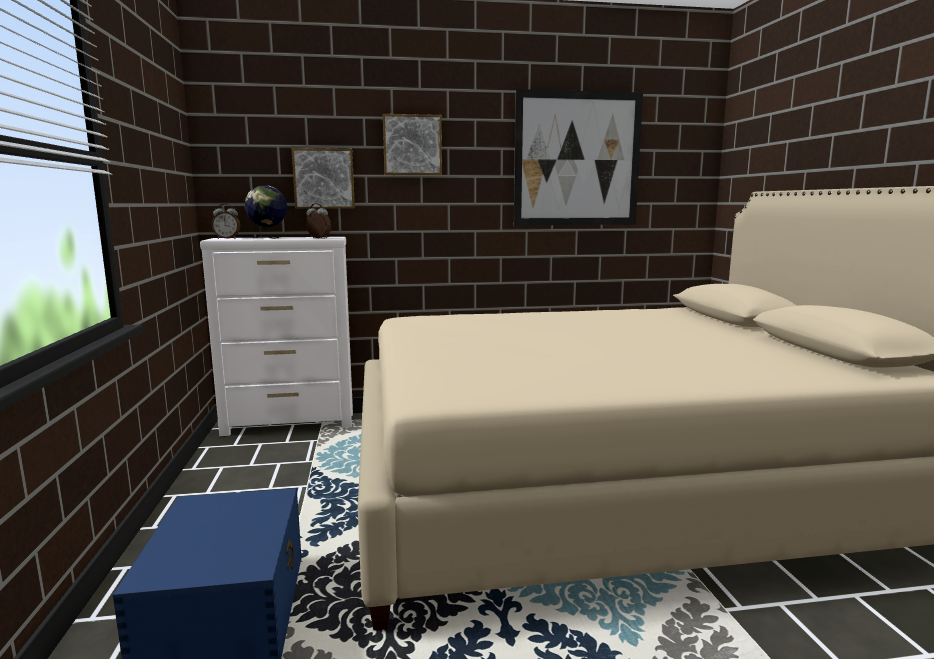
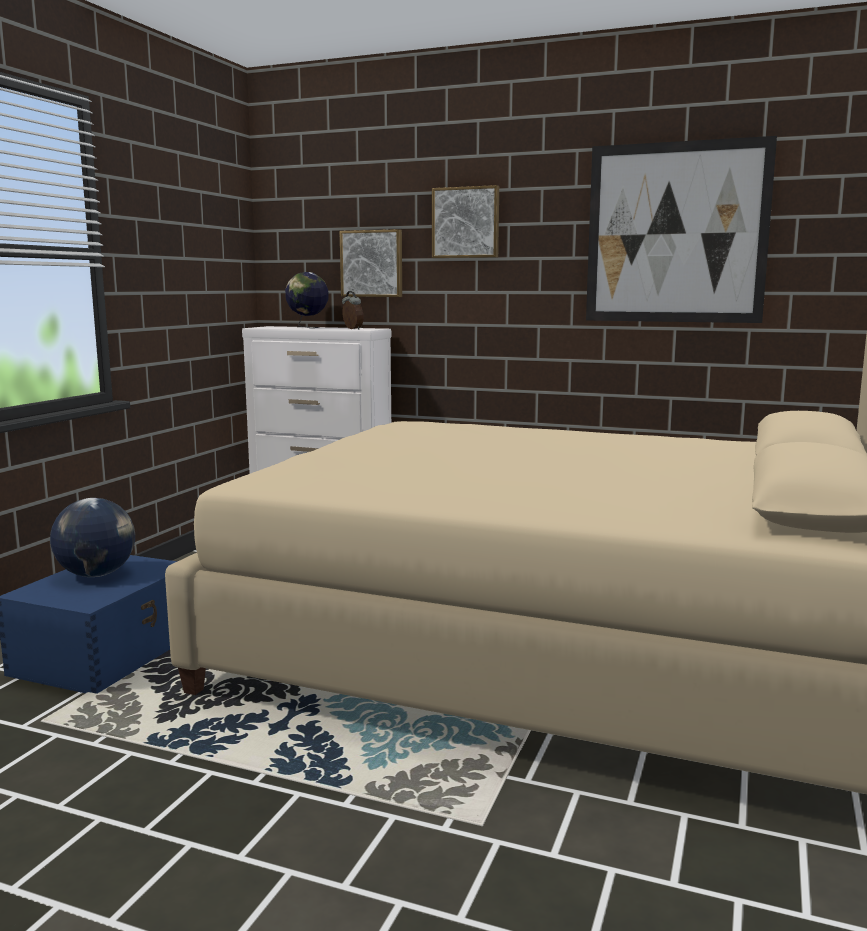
camera: 30 degrees right, 0 degrees up
(206, 528) = (96, 574): none -> globe
(227, 238) = (273, 327): alarm clock -> none

